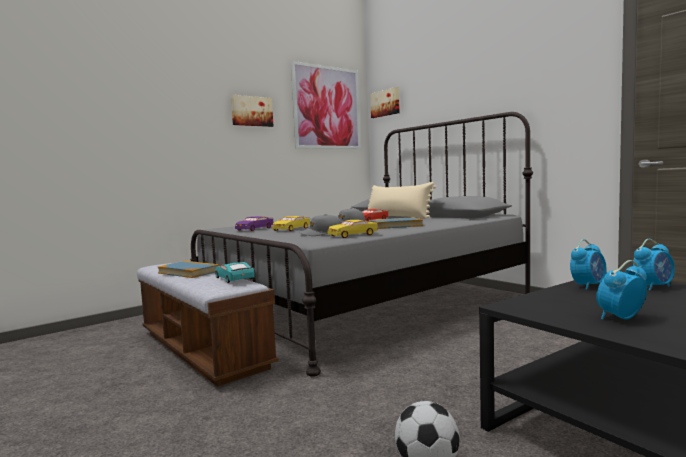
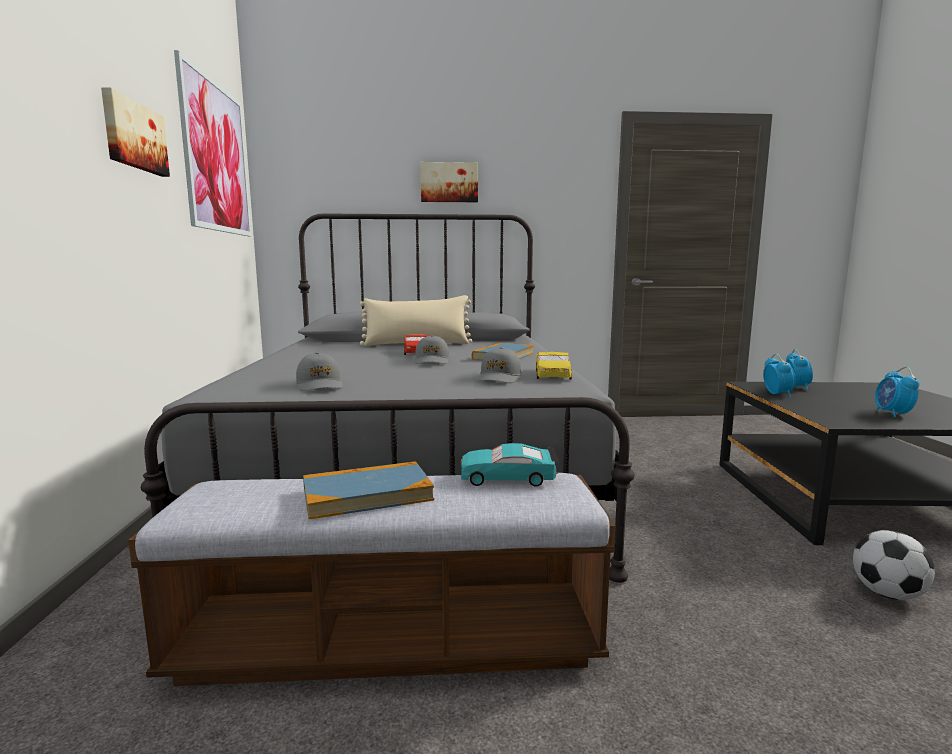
camera: 55 degrees left, 5 degrees up
(255, 229) = (320, 385): purple toy car -> grey cap
(291, 229) = (395, 377): yellow toy car -> none
(385, 103) = (292, 168): picture -> picture (449, 182)

